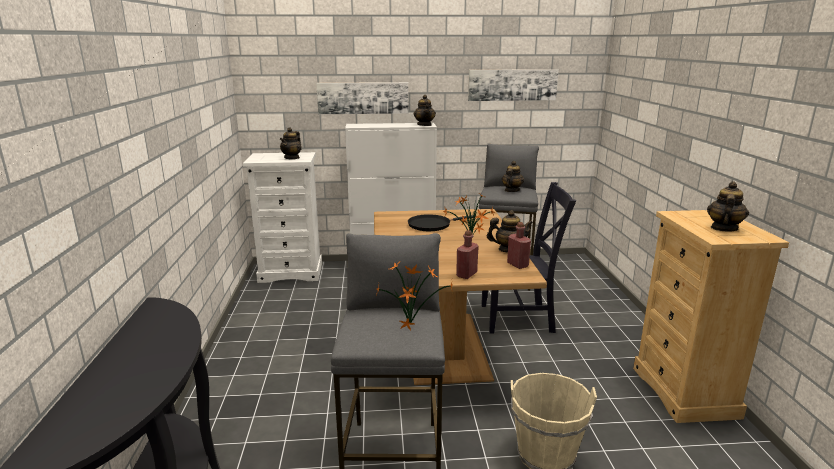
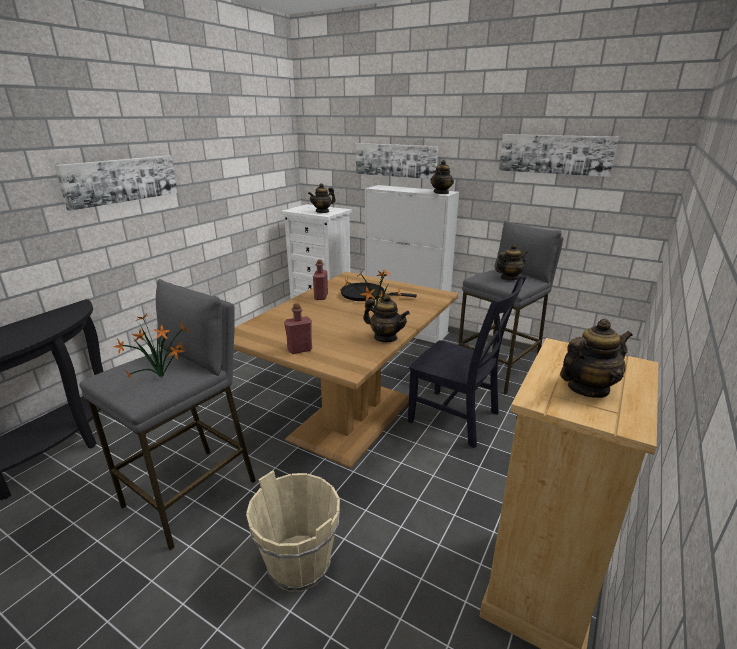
camera: 35 degrees right, 5 degrees up
(153, 142) = (121, 180): none -> picture
(517, 265) = (363, 355): red bottle -> red bottle (321, 297)

